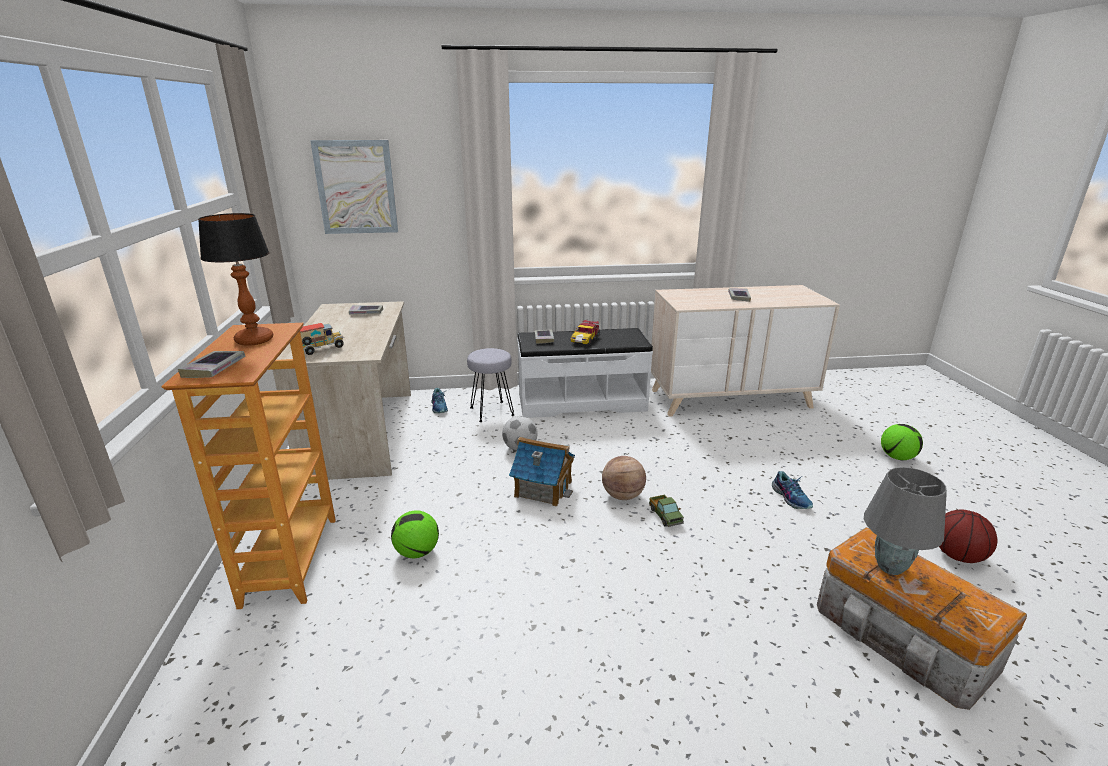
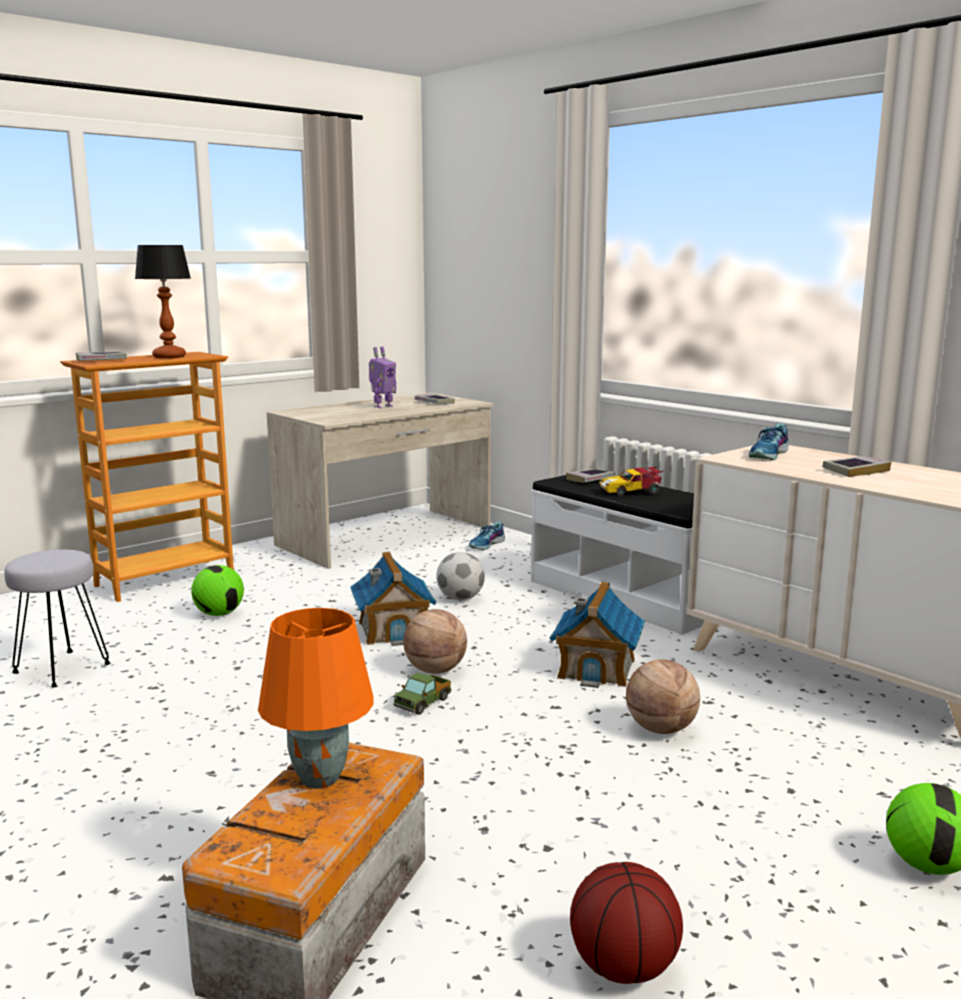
camera: 55 degrees right, 10 degrees down
(321, 350) = (318, 412): toy truck -> none
(345, 327) = (382, 406): none -> toy robot
(356, 187) = (476, 262): picture -> none
(491, 412) = (518, 566): grey stool -> grey stool (60, 669)
(667, 448) = (597, 668): none -> toy house
(750, 460) = (661, 729): none -> basketball
(791, 498) = (595, 779): shoe -> shoe (769, 455)
(890, 568) = (318, 779): grey table lamp -> orange table lamp

